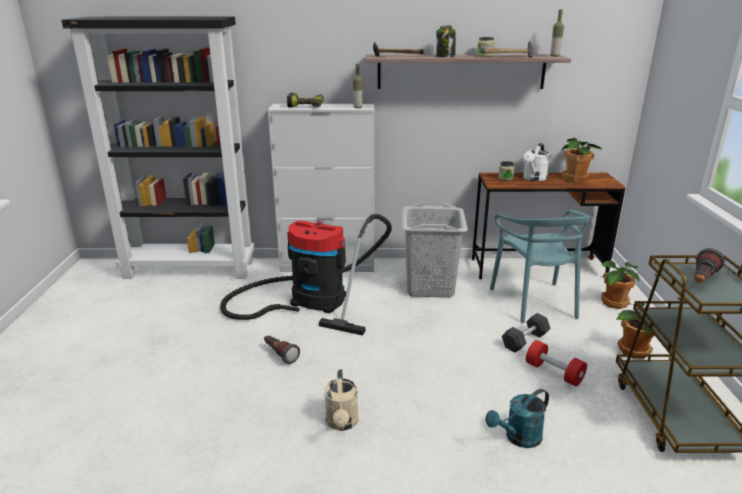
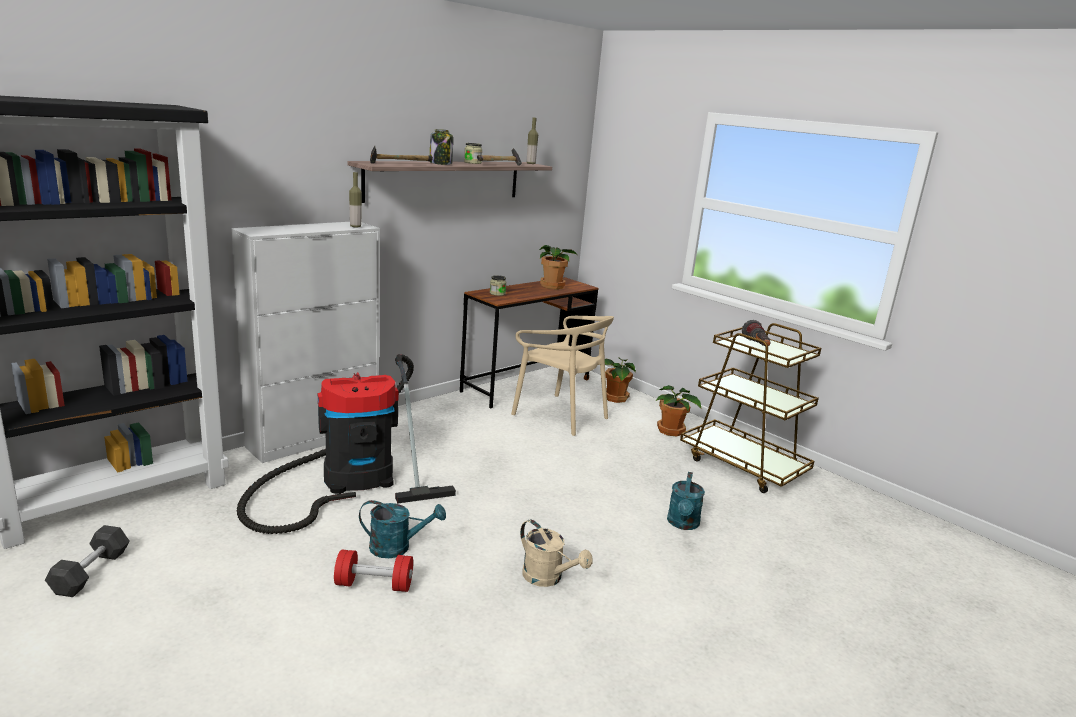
camera: 45 degrees left, 5 degrees down
(280, 355) = (397, 547): flashlight -> turquoise watering can
(306, 106) = (287, 228): power drill -> none
(430, 286) = (456, 428): grey laundry basket -> none
(525, 340) = (594, 449): grey dumbbell -> grey dumbbell (91, 572)
(533, 178) = (521, 291): white watering can -> none
(534, 302) = (560, 415): turquoise chair -> beige chair
(554, 373) = (644, 466): red dumbbell -> red dumbbell (374, 584)

